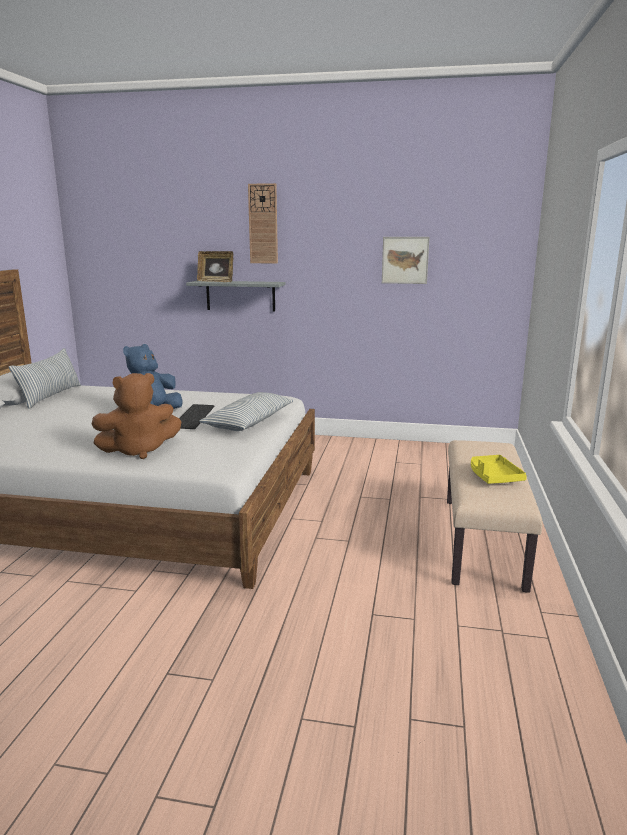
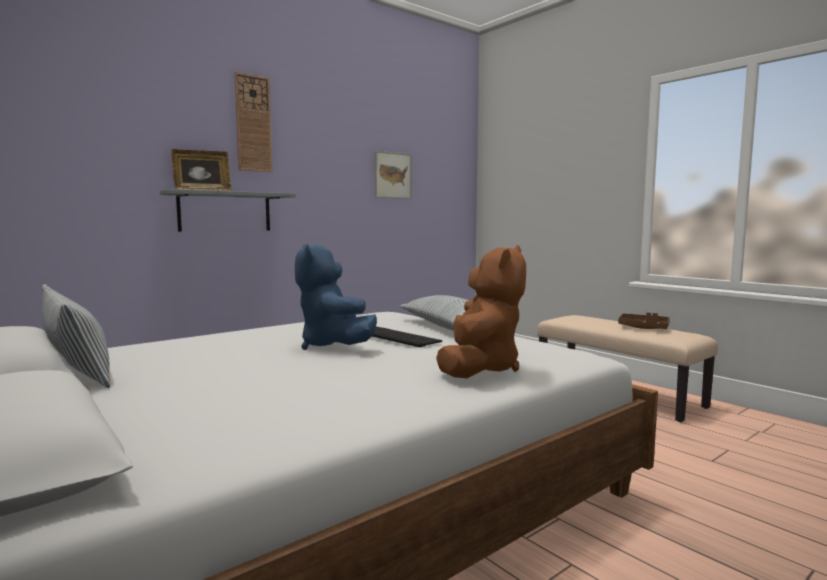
camera: 50 degrees left, 10 degrees down
(493, 477) = (643, 328): yellow tray -> brown tray

